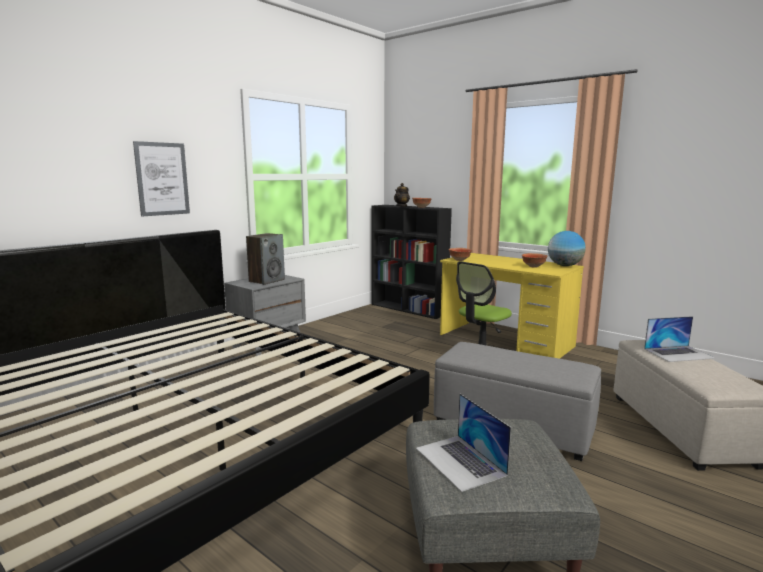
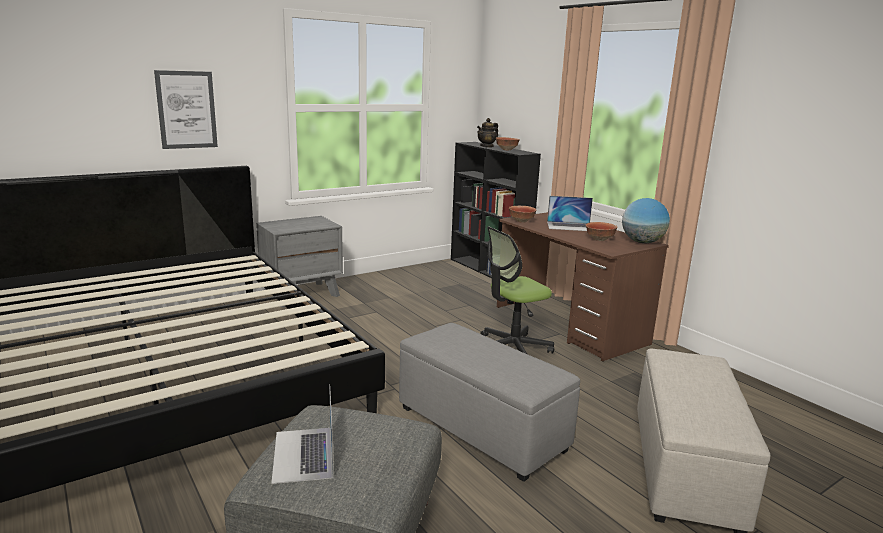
camera: 15 degrees right, 5 degrees up
(267, 281) = (300, 225): speaker -> none
(505, 341) = (569, 325): yellow desk -> brown desk
(679, 353) = (698, 376): laptop -> laptop (570, 226)

